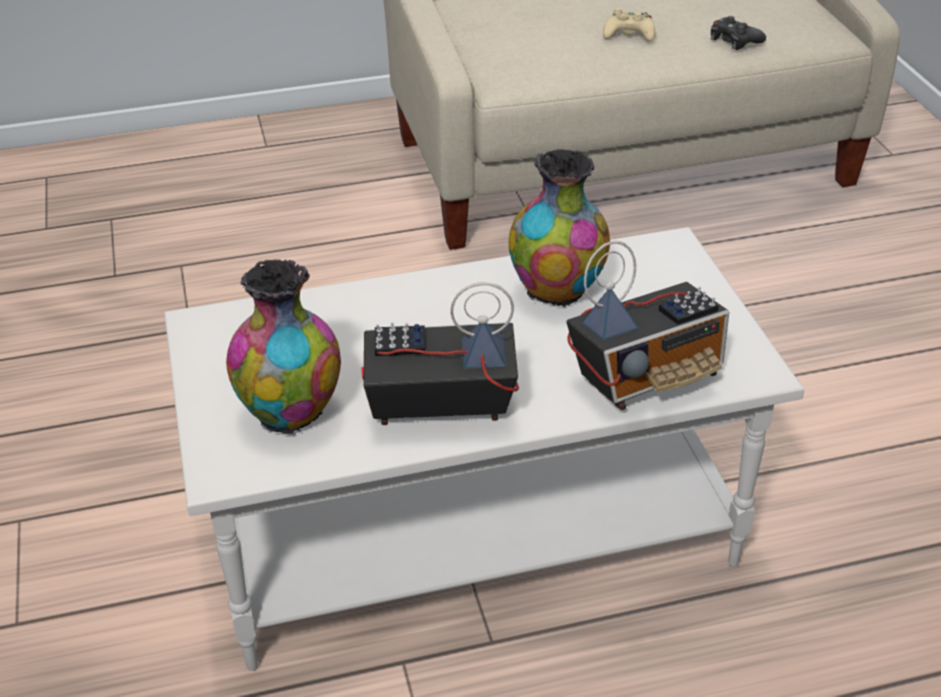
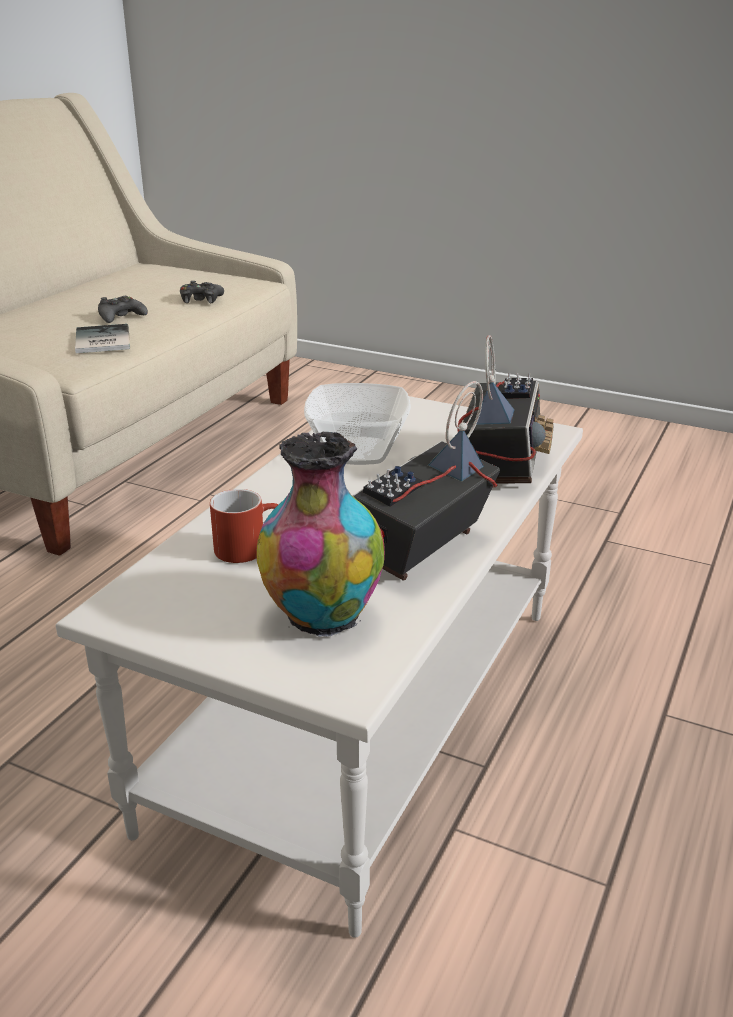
camera: 50 degrees left, 10 degrees down
(339, 329) = (249, 548): none -> red mug
(558, 292) = (359, 451): vase -> bowl
(568, 58) = (100, 341): none -> book
(629, 34) = (121, 317): beige game controller -> black game controller

